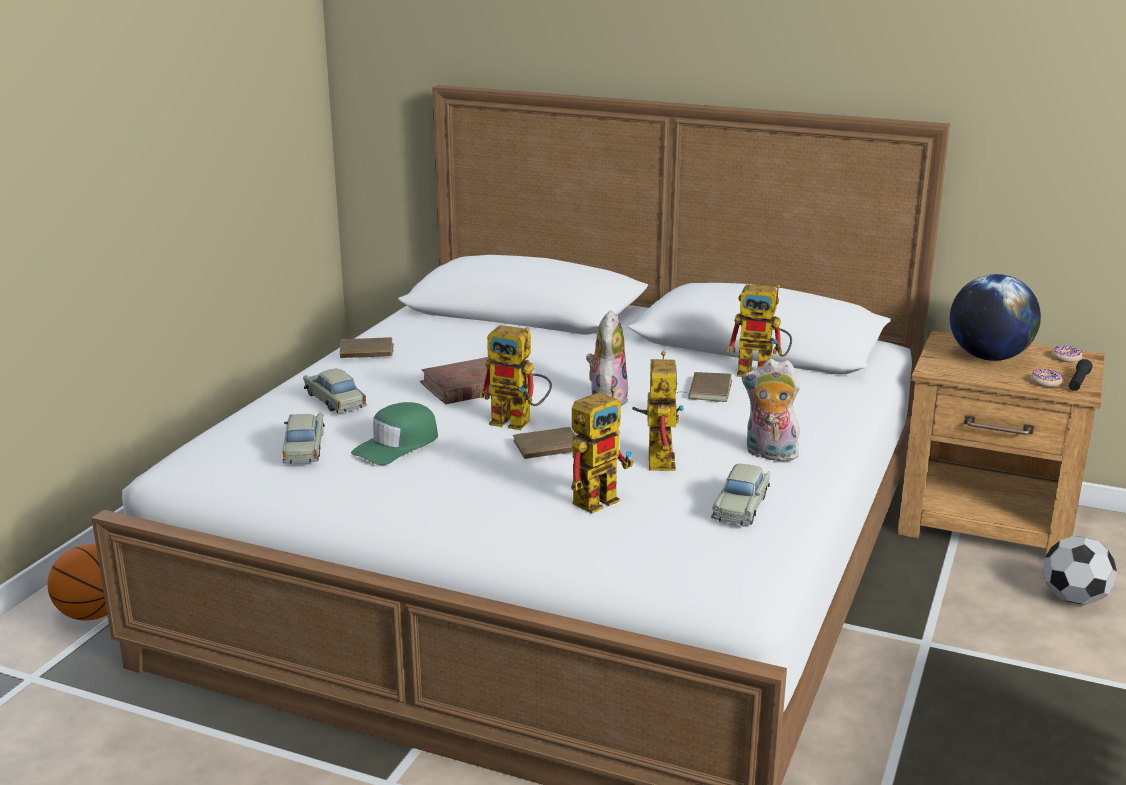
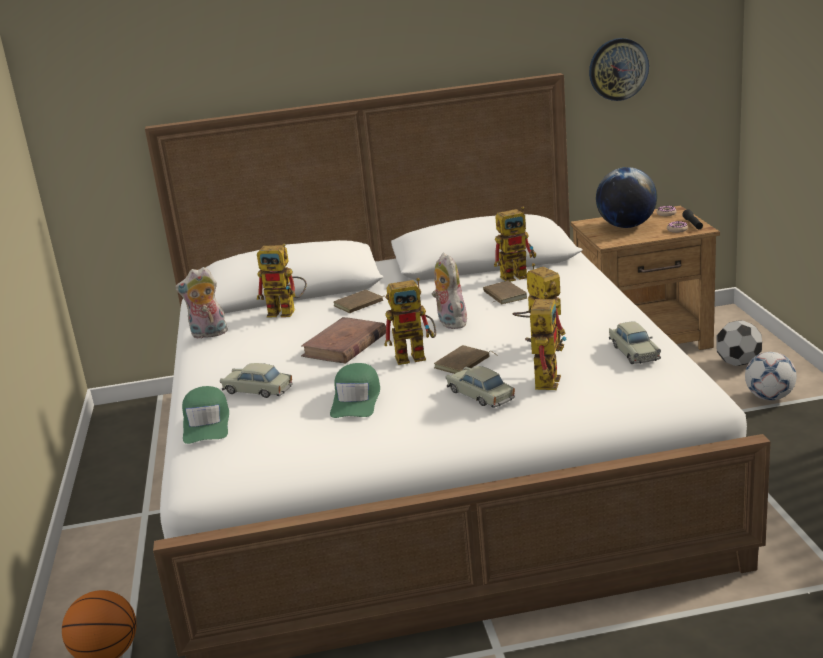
camera: 30 degrees left, 0 degrees up
(251, 416) = (207, 424): none -> green cap
(303, 448) = (289, 428): beige toy car -> beige toy car (480, 395)
(366, 352) = (222, 352): brown book -> brown book (359, 304)
(480, 333) = (288, 312): none -> toy robot
(769, 454) = (599, 319): plush toy -> plush toy (208, 334)
(1042, 136) = (618, 69): none -> wall clock
(1058, 658) = (769, 397): none -> football

